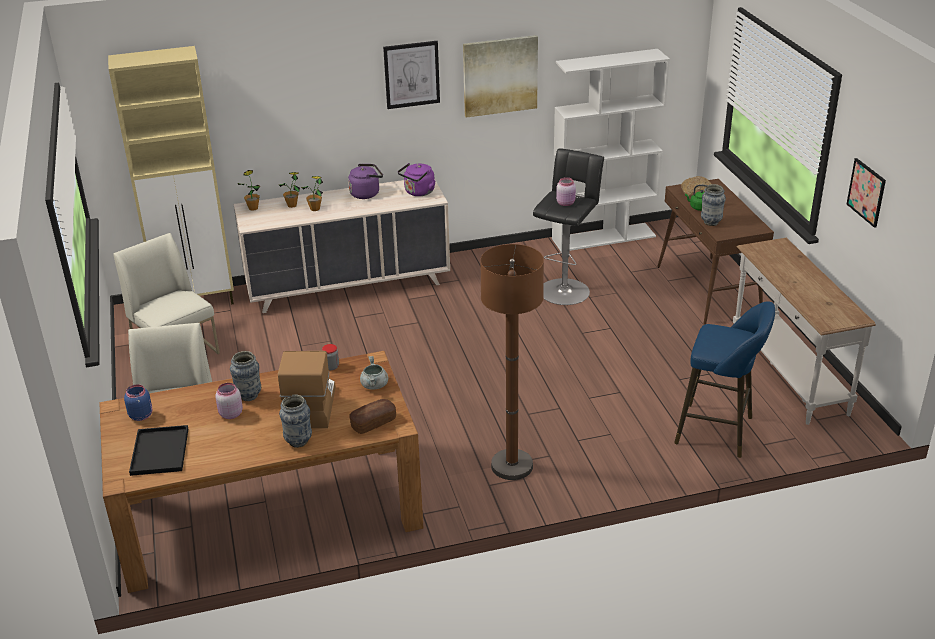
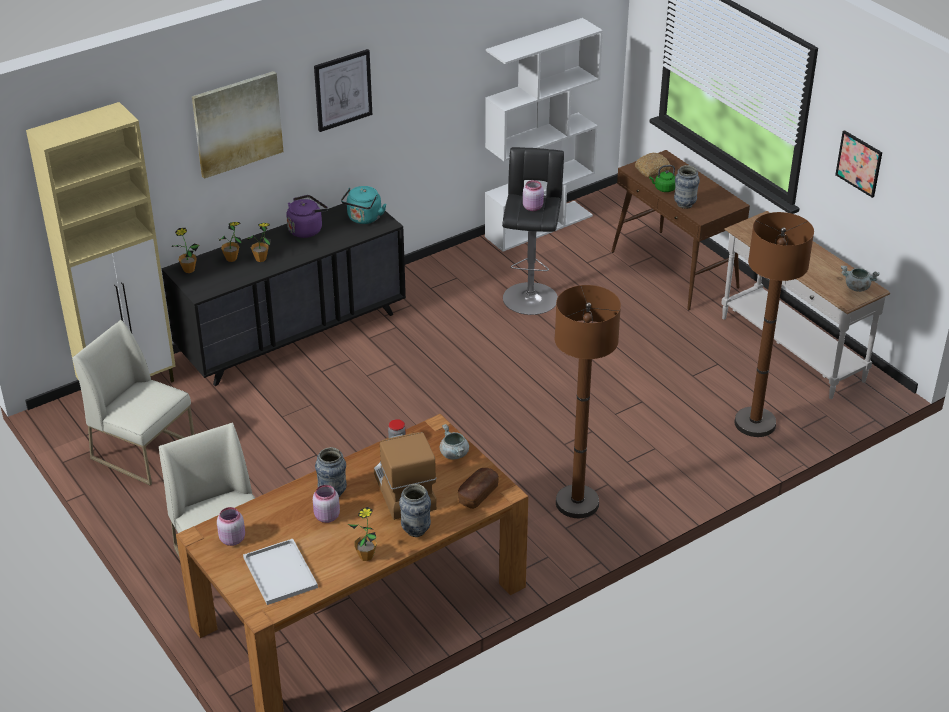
camera: 20 degrees left, 5 degrees up
(141, 415) = (232, 538): blue jar -> pink jar
(159, 450) = (279, 572): black tray -> white tray
(241, 454) = (366, 556): none -> potted plant
(348, 286) = (293, 334): beige dresser -> black dresser
(418, 192) = (364, 219): purple kettle -> turquoise kettle
(500, 75) = (430, 74): picture -> picture (237, 123)
(719, 431) = (755, 423): blue stool -> brown floor lamp
(842, 314) = (856, 287): none -> grey cooking pot

